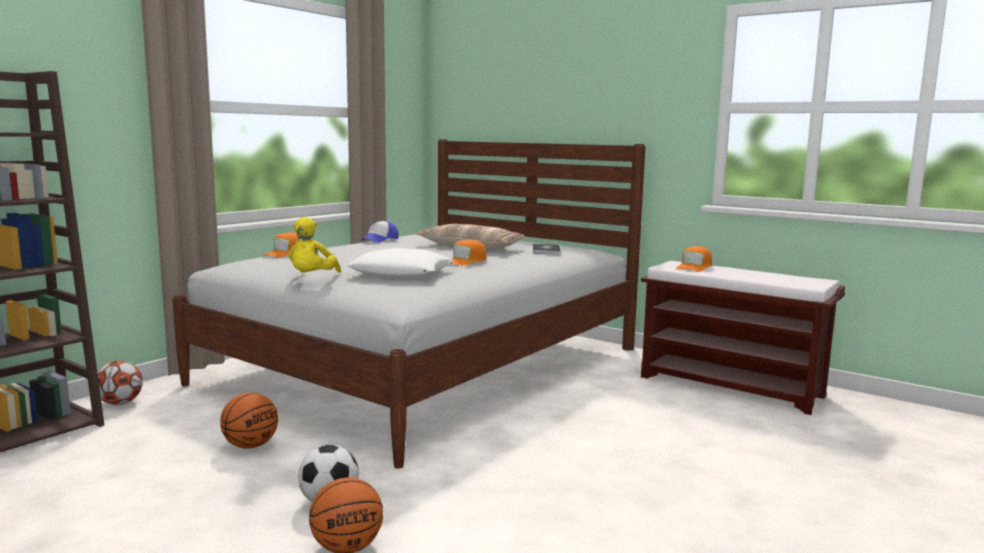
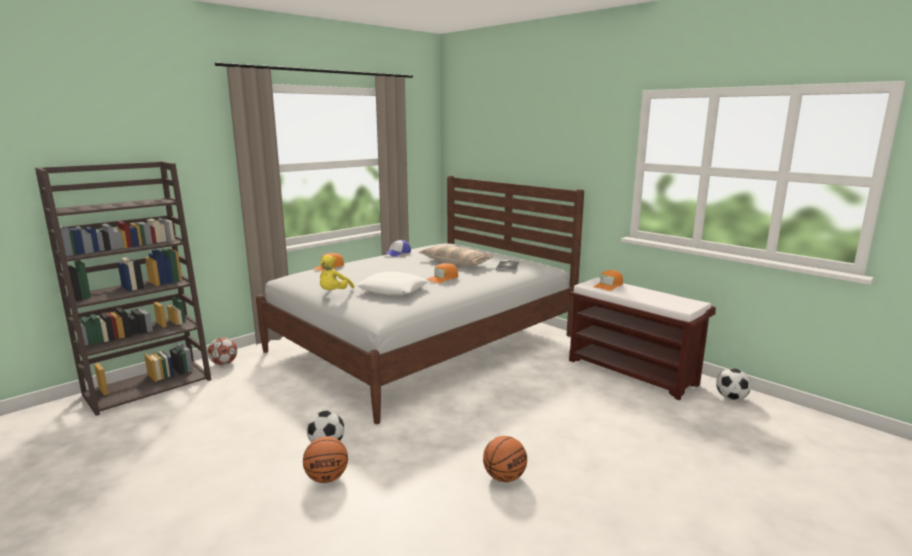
camera: 10 degrees right, 5 degrees up
(250, 445) = (292, 400): basketball -> basketball (504, 477)
(873, 409) = (731, 398): none -> football

